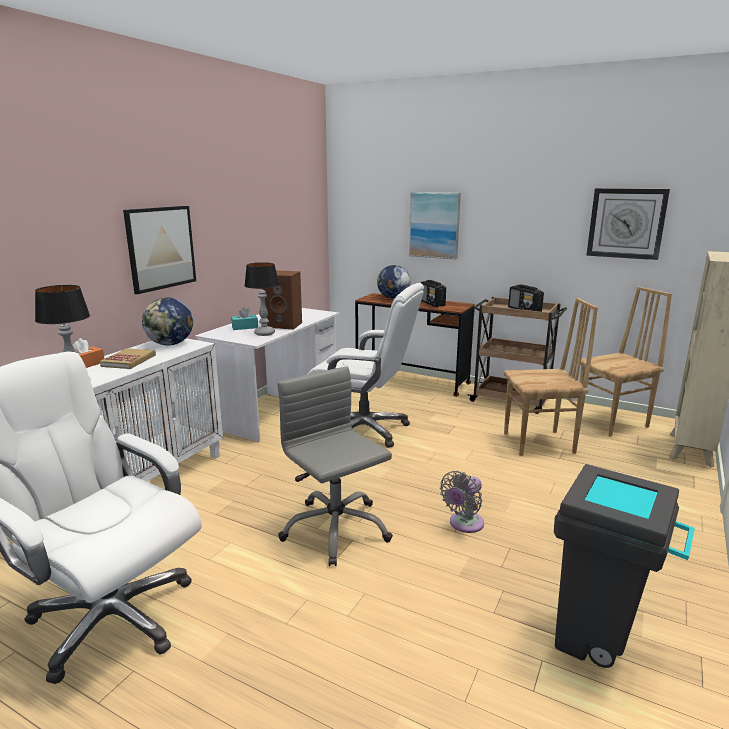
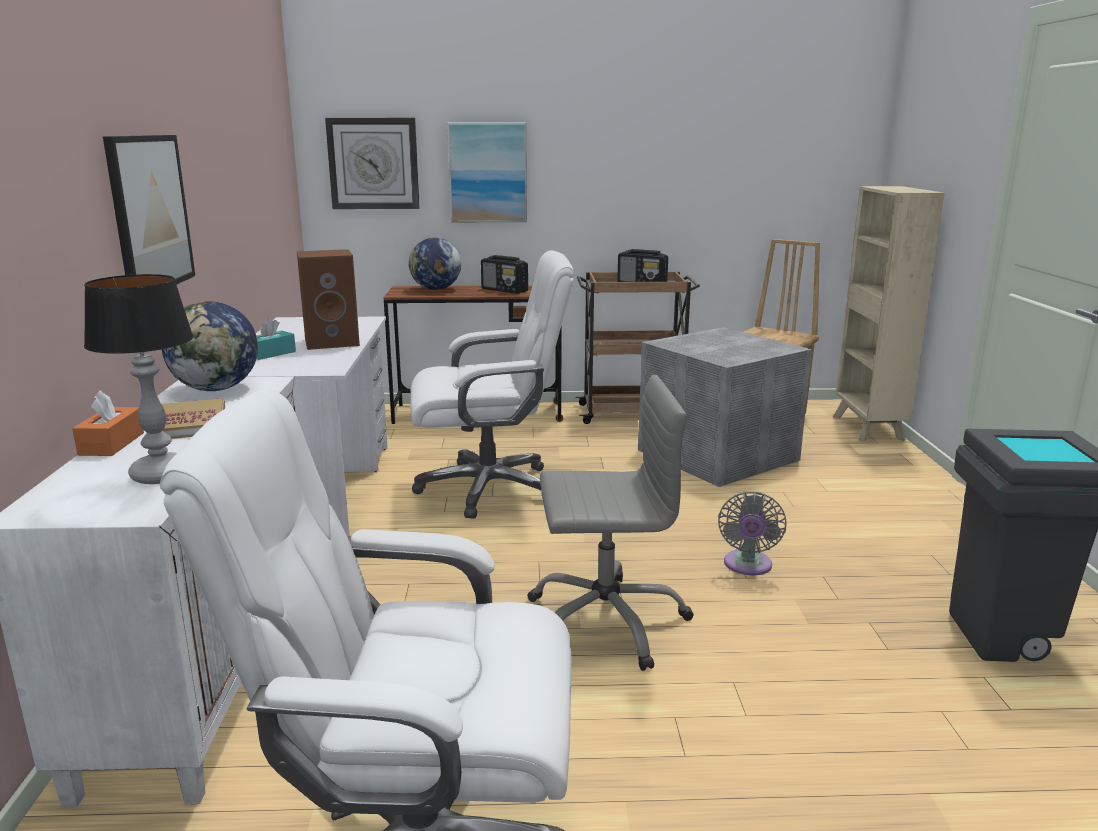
camera: 30 degrees left, 0 degrees up
(264, 333) = (322, 357): table lamp -> none
(335, 529) = (605, 621): grey office chair -> grey office chair turned 150 degrees clockwise
(539, 443) = (720, 455): brown chair -> grey storage box
(626, 223) = (750, 159): wall clock -> wall clock (373, 163)

